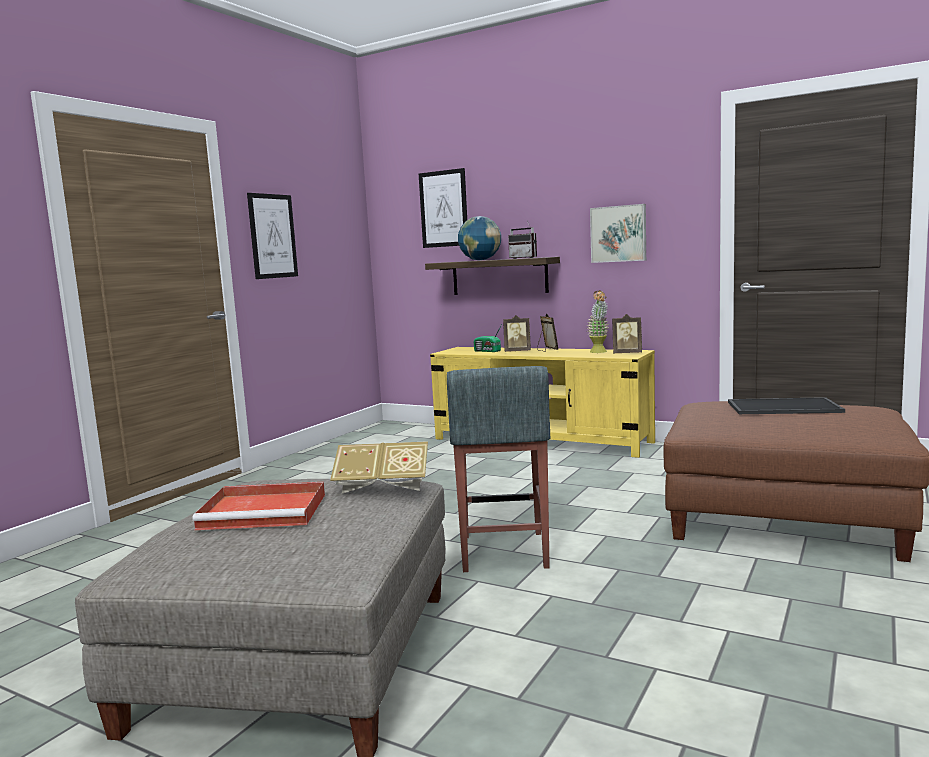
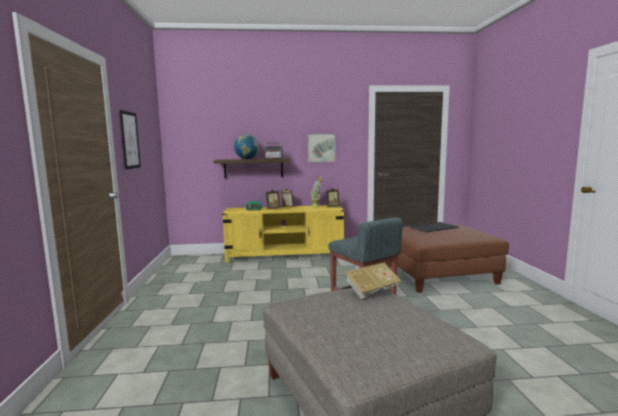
camera: 35 degrees left, 0 degrees up
(266, 511) = (349, 318): red tray -> none
(443, 209) = (217, 128): picture -> none

